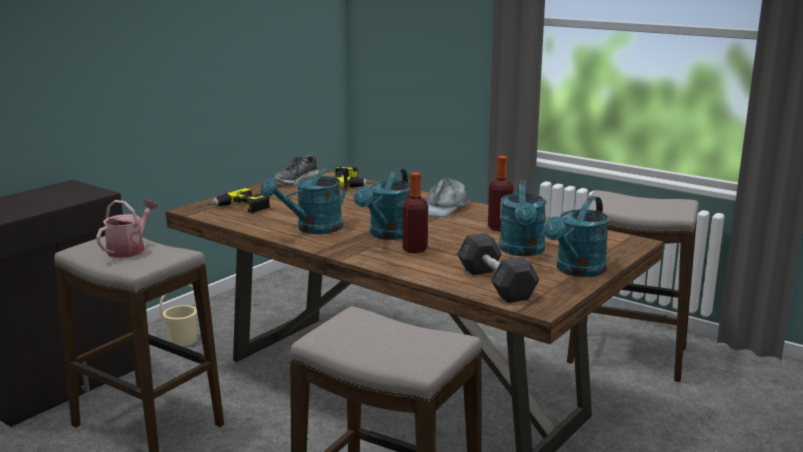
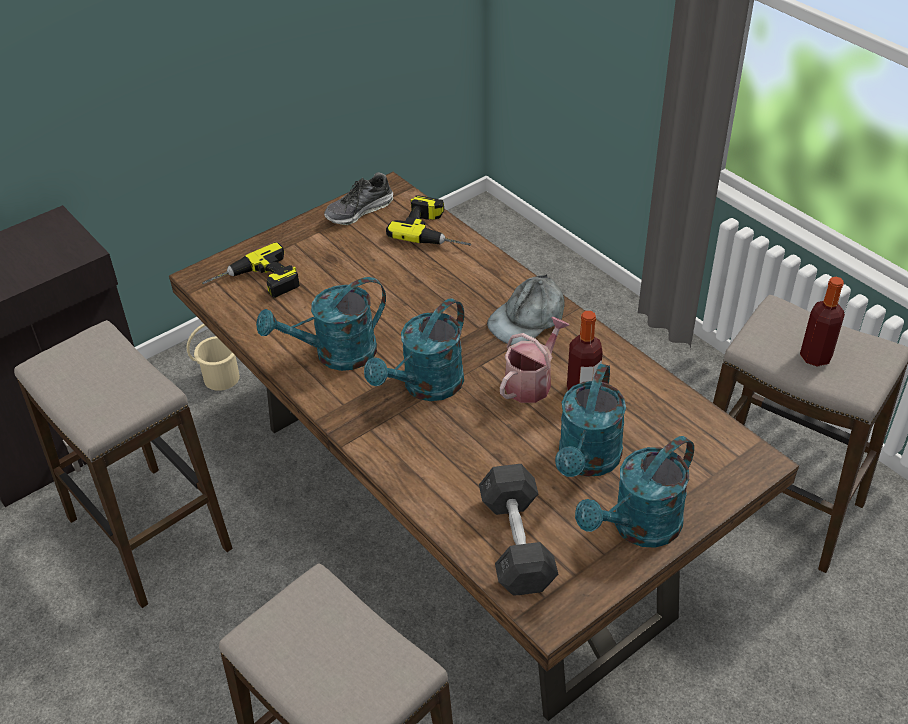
camera: 15 degrees right, 25 degrees up
(129, 249) = (100, 372): watering can -> watering can (532, 382)
(415, 249) = (446, 433): bottle -> bottle (815, 357)

